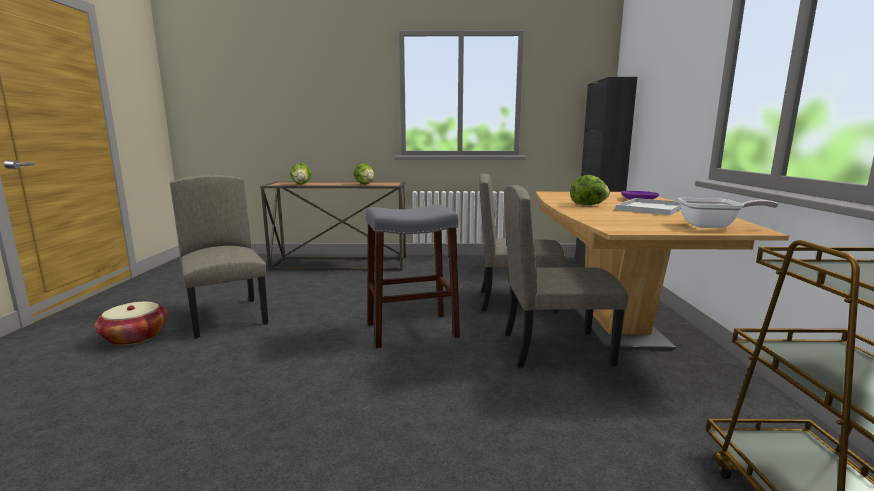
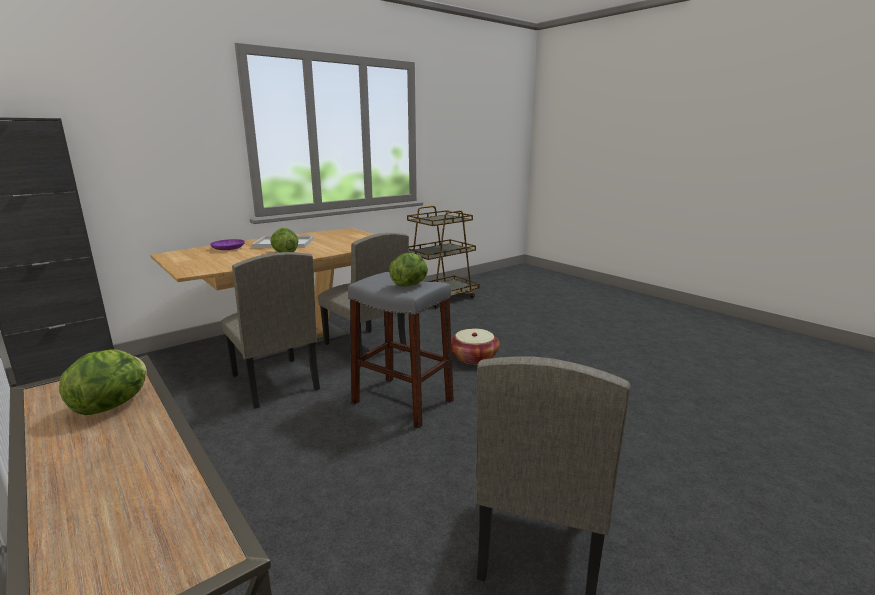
camera: 130 degrees left, 5 degrees up
(135, 337) = (680, 565): basket -> basket (474, 357)
(301, 184) = (173, 492): lettuce -> lettuce (410, 285)
(713, 226) = (345, 233): frying pan -> none

